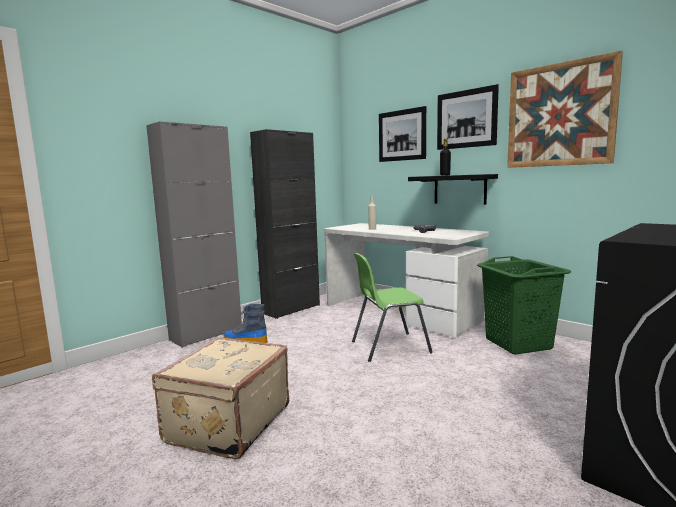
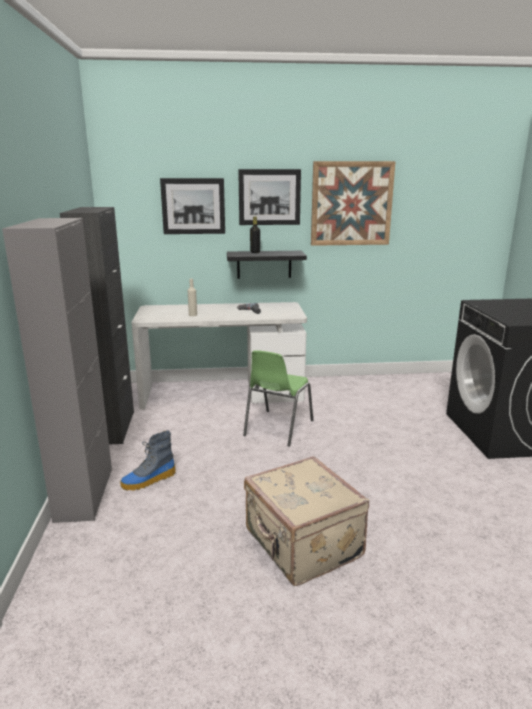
camera: 50 degrees left, 10 degrees up
(518, 344) = (343, 391): green laundry basket -> none

